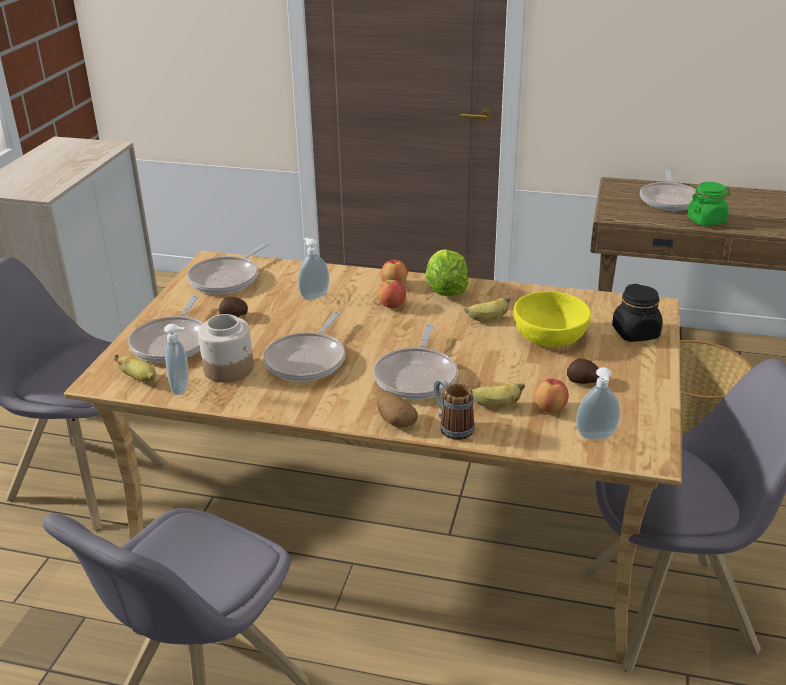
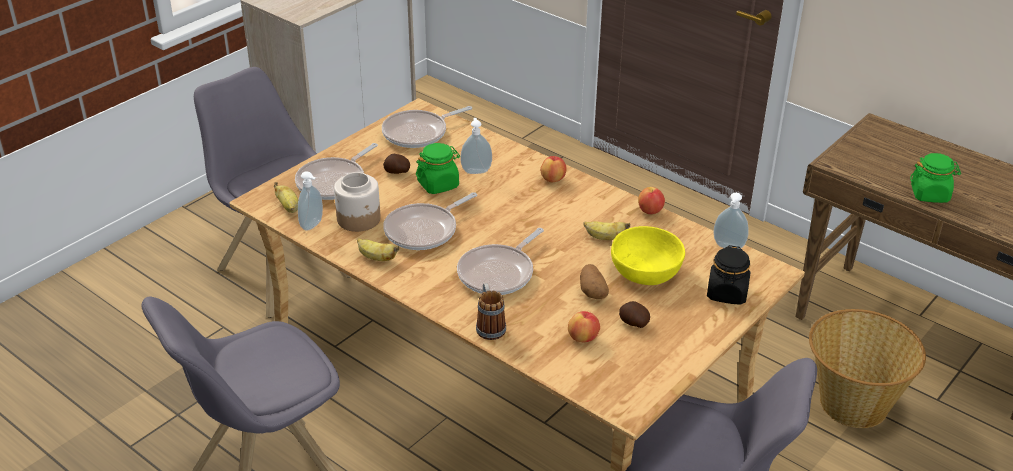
camera: 25 degrees right, 5 degrees up
(286, 317) = (438, 184): none -> green jar
(392, 306) = (533, 200): apple -> apple (650, 211)
(395, 421) = (449, 306): potato -> potato (592, 291)
(445, 291) = (592, 199): lettuce -> none
(495, 405) = (540, 320): banana -> banana (376, 258)
(596, 437) = (598, 375): soap dispenser -> soap dispenser (728, 247)
(669, 200) = (914, 159): frying pan -> none

